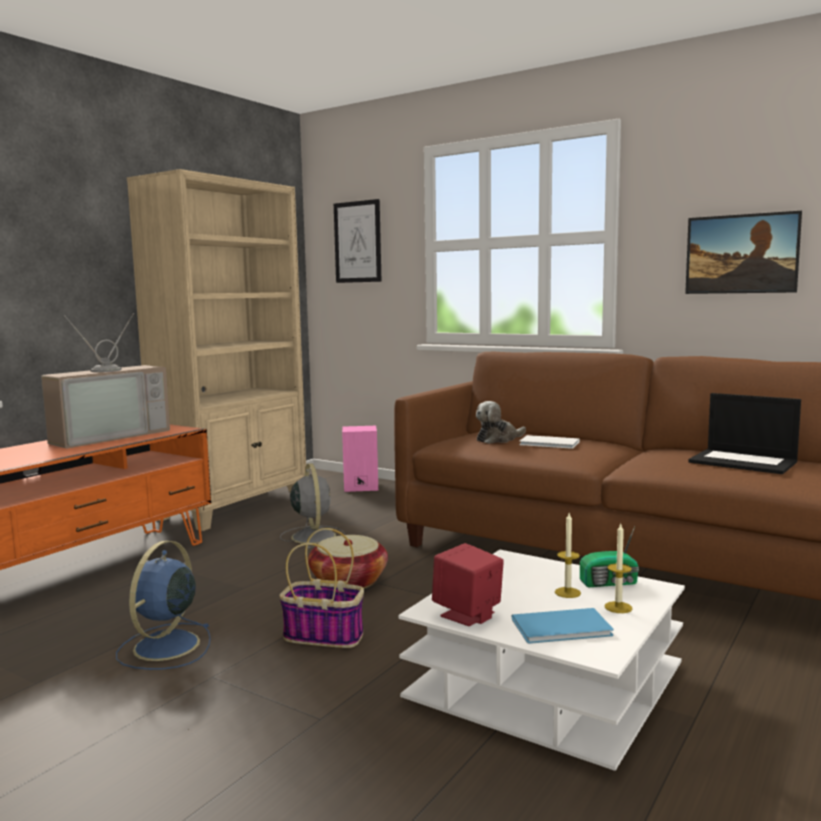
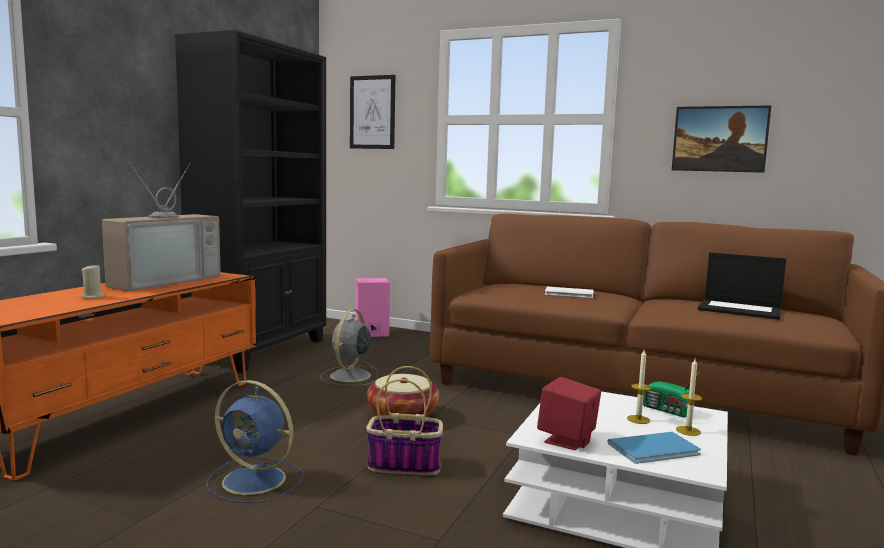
camera: 10 degrees left, 0 degrees up
(27, 455) = (93, 297): none -> beige candle
(165, 647) = (256, 481): blue fan -> blue fan turned 75 degrees counterclockwise
(235, 507) = (262, 351): beige bookcase -> black bookcase
(313, 536) = (349, 376): grey fan -> grey fan turned 135 degrees counterclockwise
(498, 439) = (522, 289): plush toy -> none
(610, 583) = (667, 410): radio -> radio turned 60 degrees clockwise

